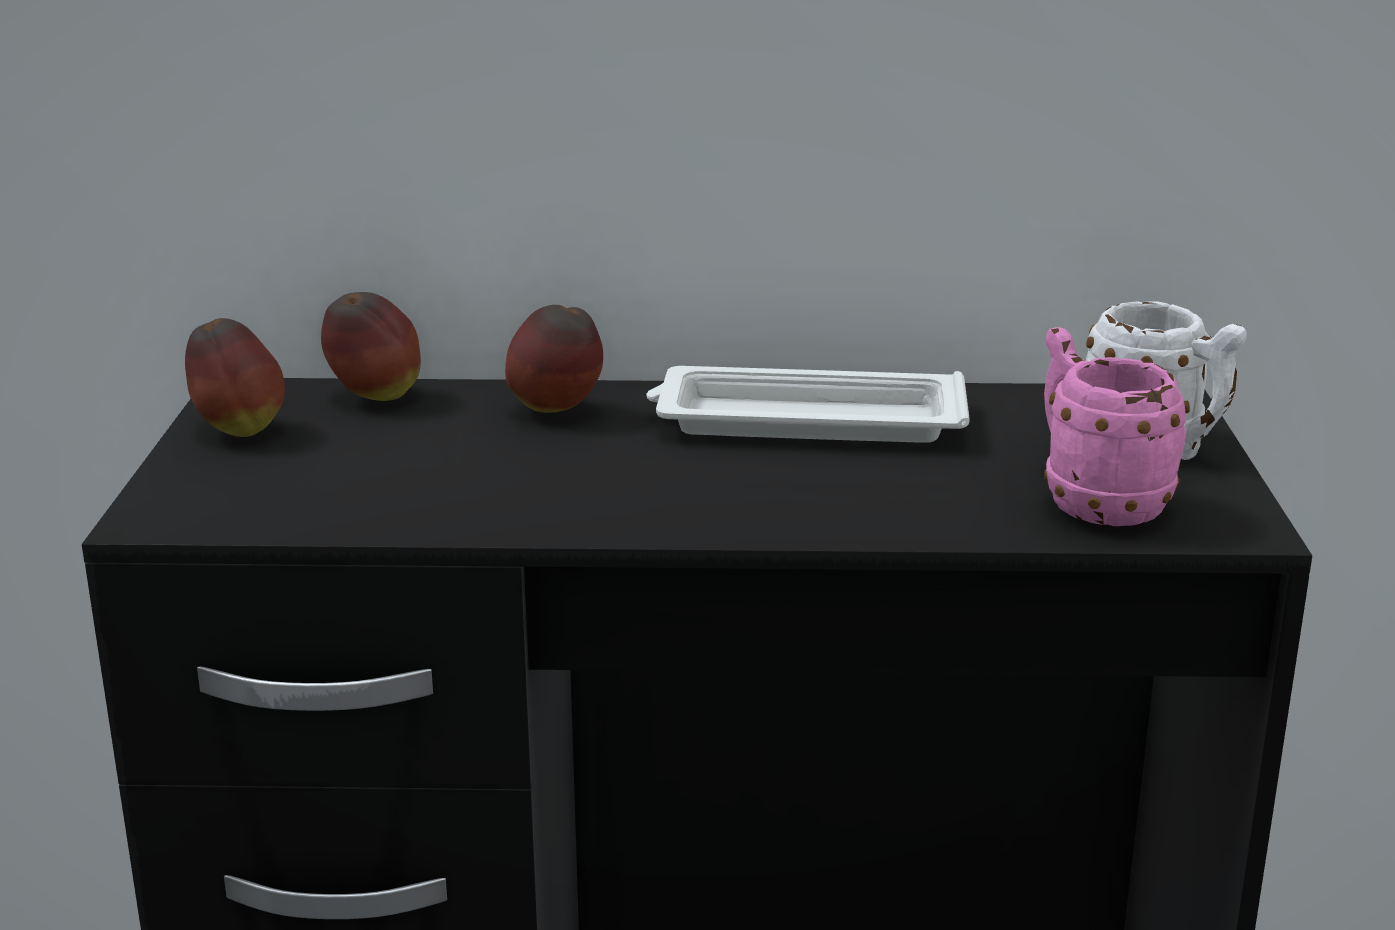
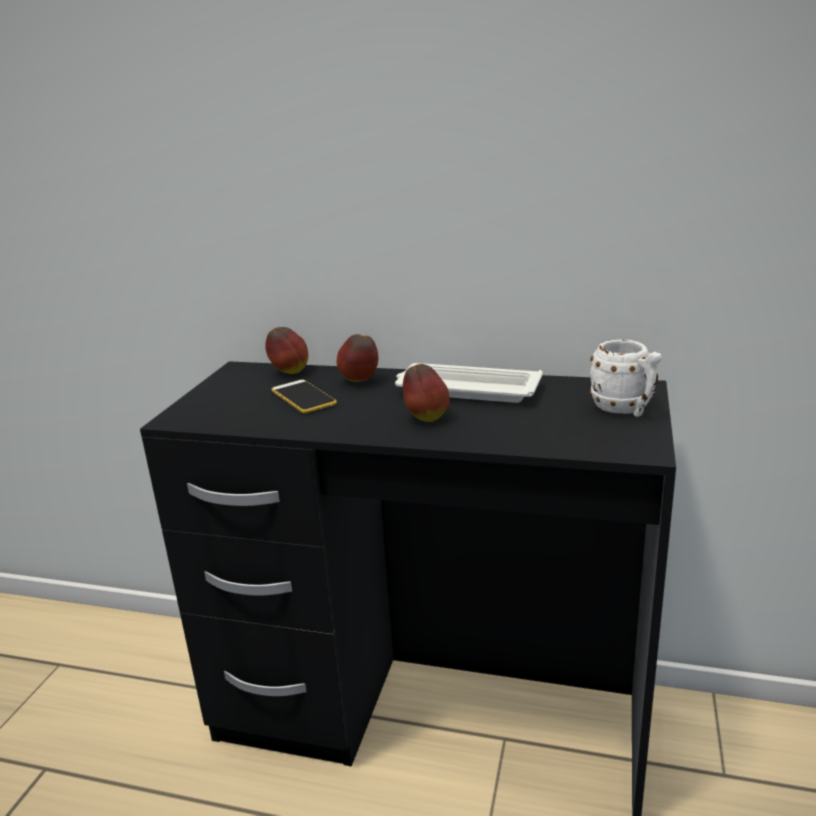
camera: 15 degrees right, 0 degrees up
(237, 430) = (226, 384): apple -> apple (425, 418)
(445, 453) = (303, 397): none -> phone
(1093, 500) = (579, 434): pink mug -> none

